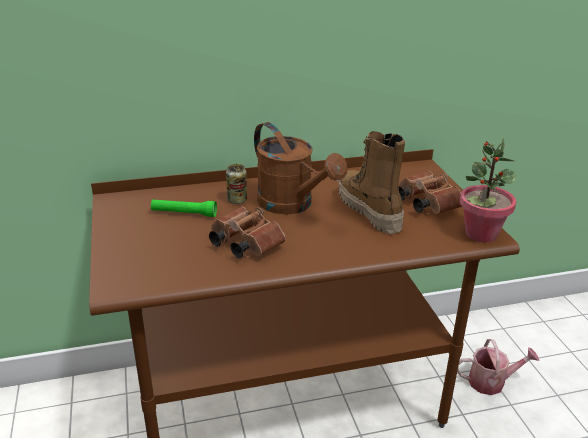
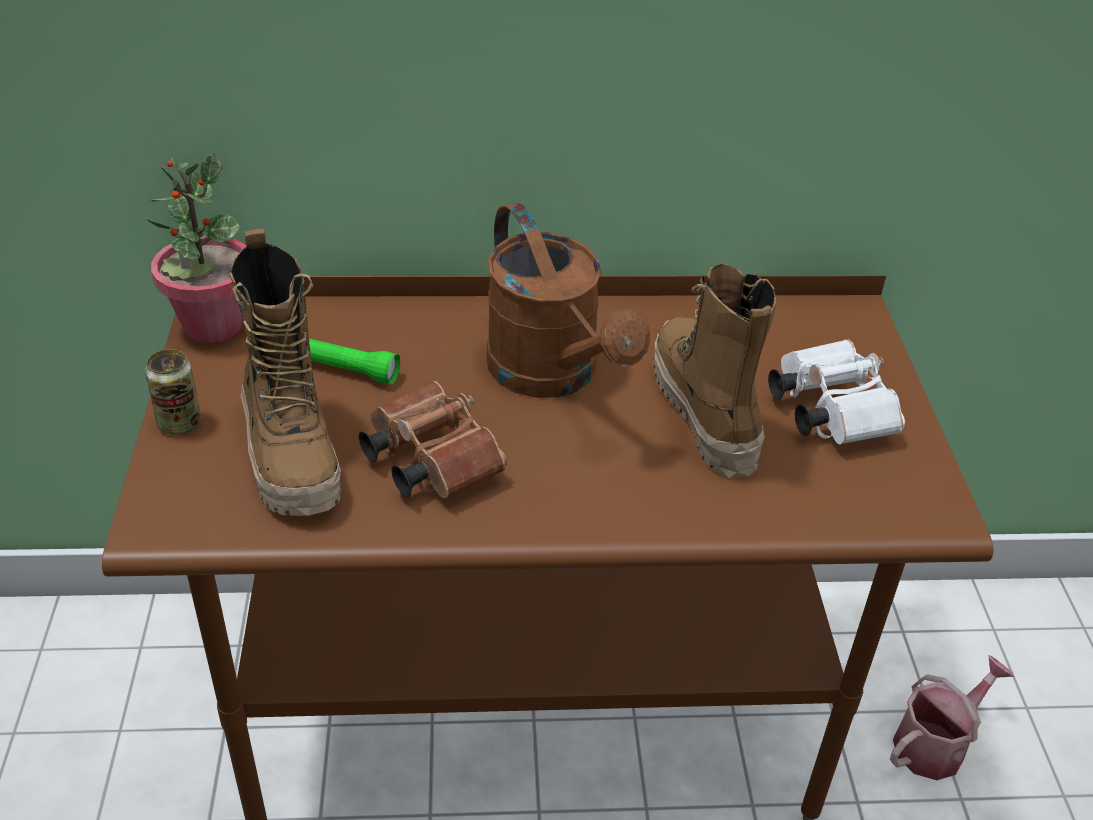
camera: 10 degrees right, 10 degrees up
(174, 251) = (292, 456): none -> boot
(237, 200) = (448, 349): can -> can (179, 423)
(425, 203) = (827, 409): brown binoculars -> white binoculars
(480, 234) = (919, 505): potted plant -> potted plant (212, 325)
(491, 382) = (935, 743): watering can -> watering can turned 45 degrees counterclockwise

